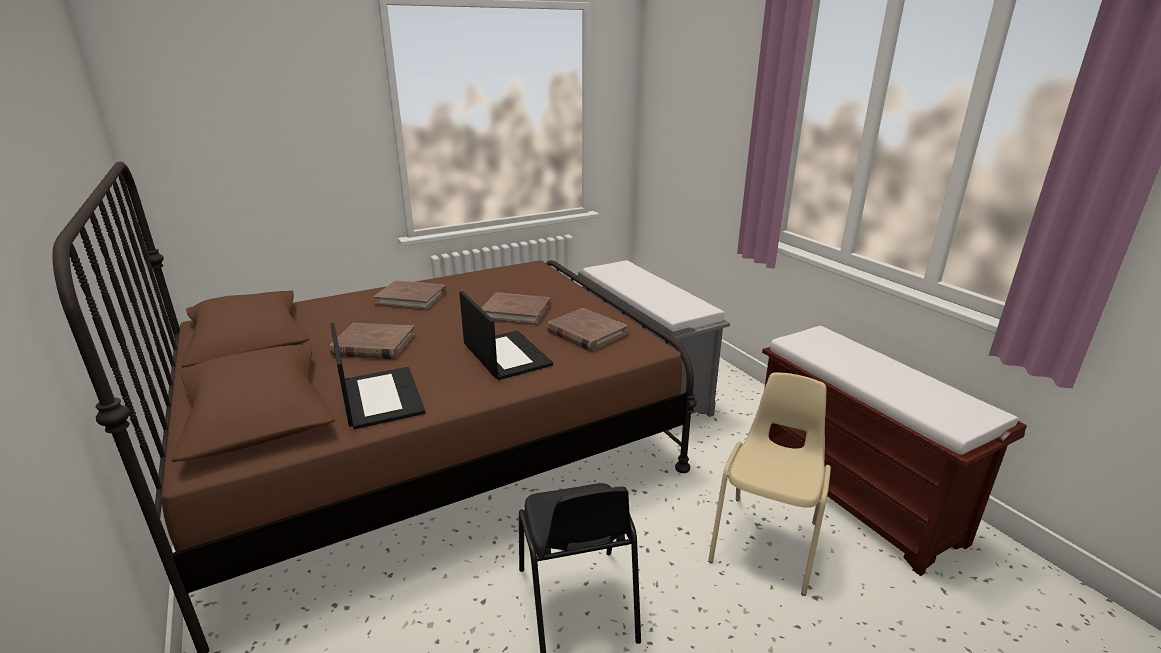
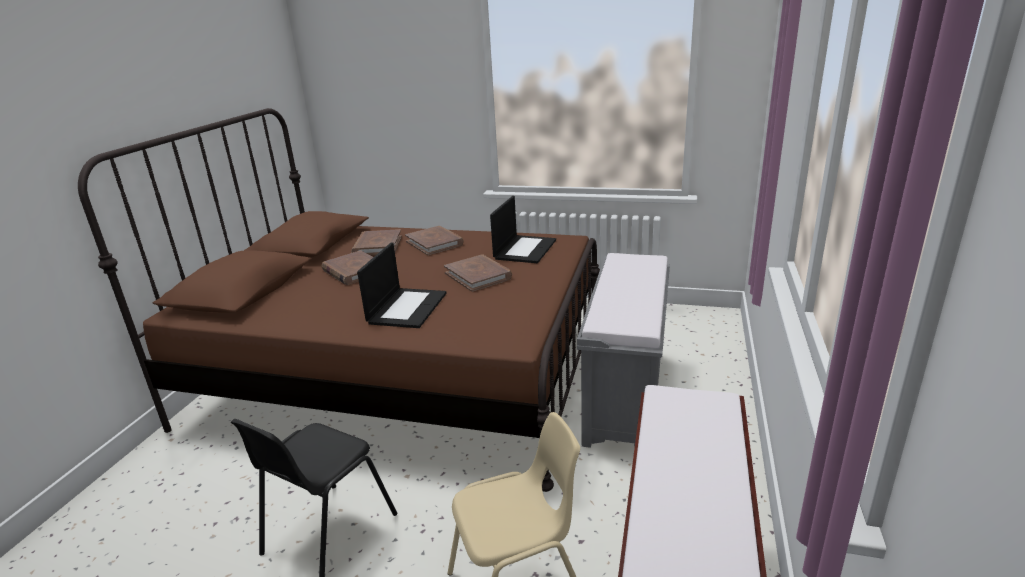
camera: 45 degrees right, 0 degrees up
(380, 397) = (295, 308): laptop -> laptop (524, 249)
(586, 333) = (491, 312): brown book -> brown book (377, 246)

